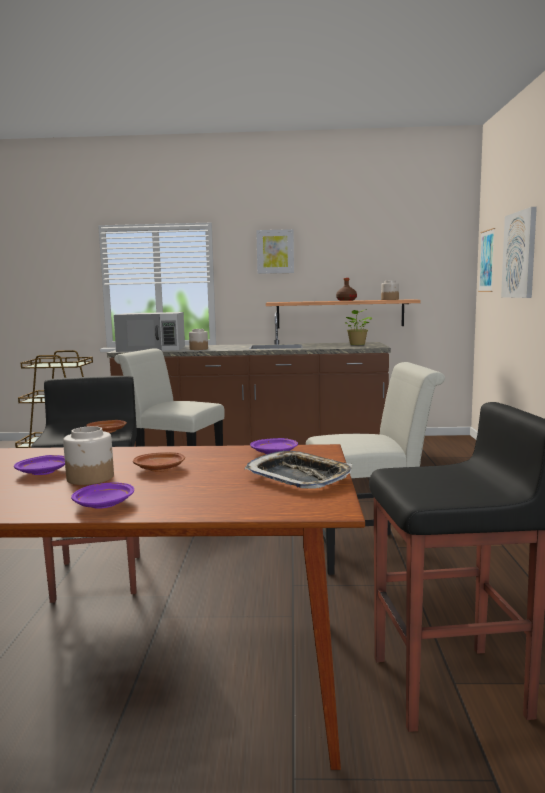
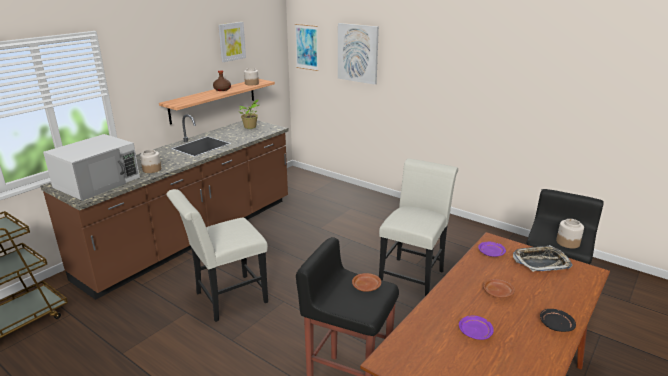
camera: 55 degrees left, 15 degrees up
(91, 478) = (500, 318): jar -> jar (567, 242)
(104, 504) = (555, 325): purple plate -> black plate
(275, 251) = (159, 54): picture -> picture (231, 41)

